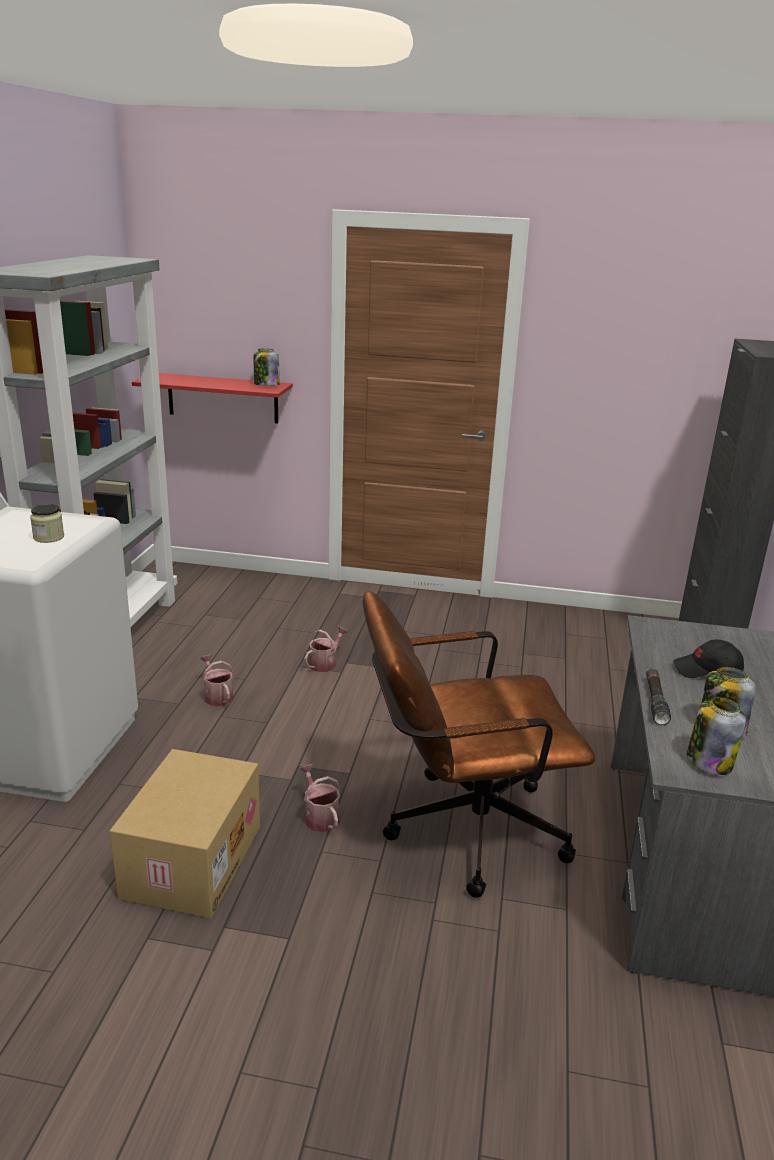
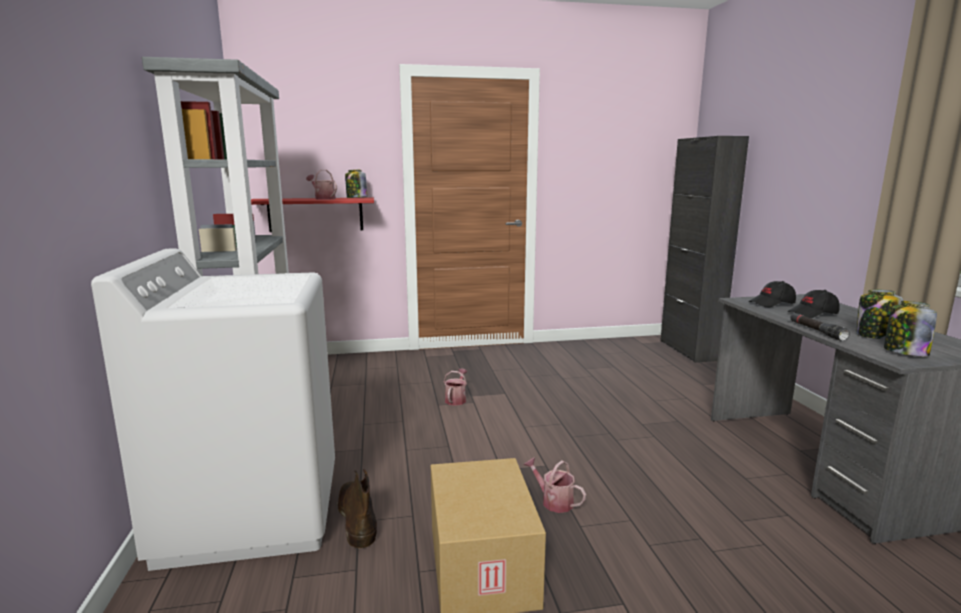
camera: 20 degrees left, 10 degrees down
(48, 537) = (274, 285): jar -> none
(120, 779) = (357, 517): none -> brown boot
(217, 696) = (390, 437): watering can -> watering can (323, 198)
(460, 830) = (663, 483): brown office chair -> none
(683, 641) = (772, 304): none -> black cap

